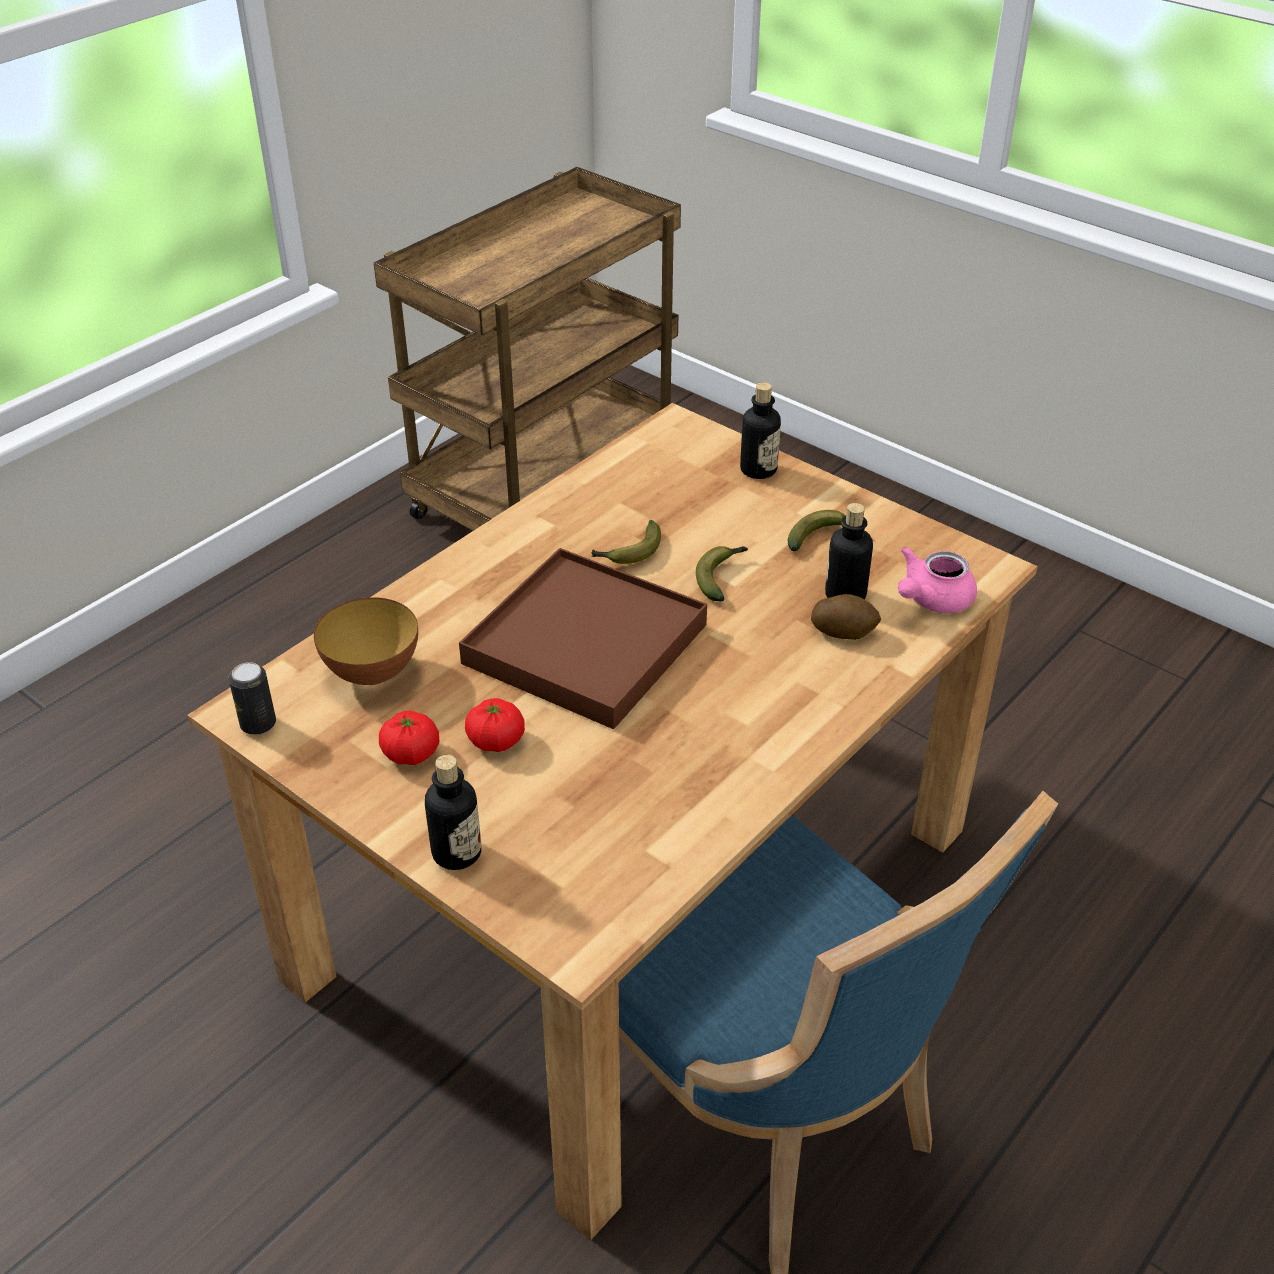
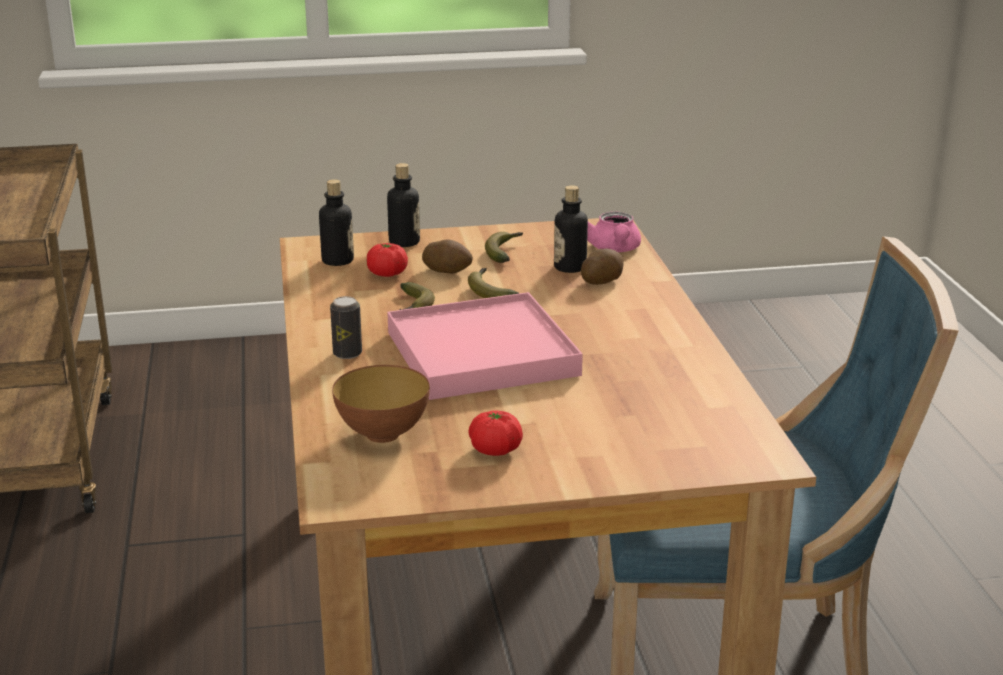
camera: 50 degrees left, 15 degrees down
(258, 724) = (364, 497): can -> can (347, 353)
(456, 853) = (623, 469): bottle -> bottle (337, 260)
(496, 740) = (530, 416): tomato -> tomato (387, 274)
(585, 644) = (482, 354): brown tray -> pink tray
(732, 528) = (447, 271): none -> potato

